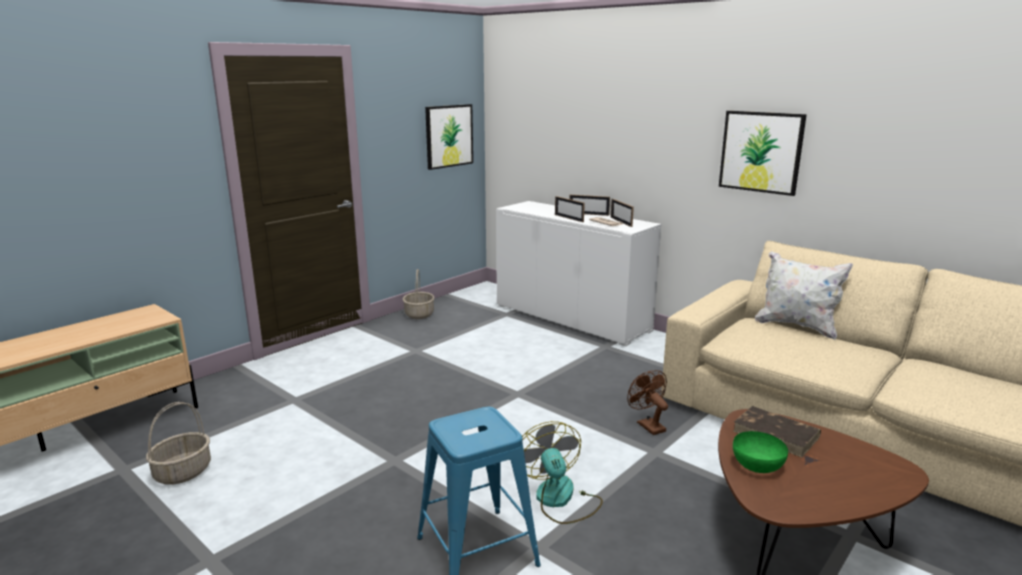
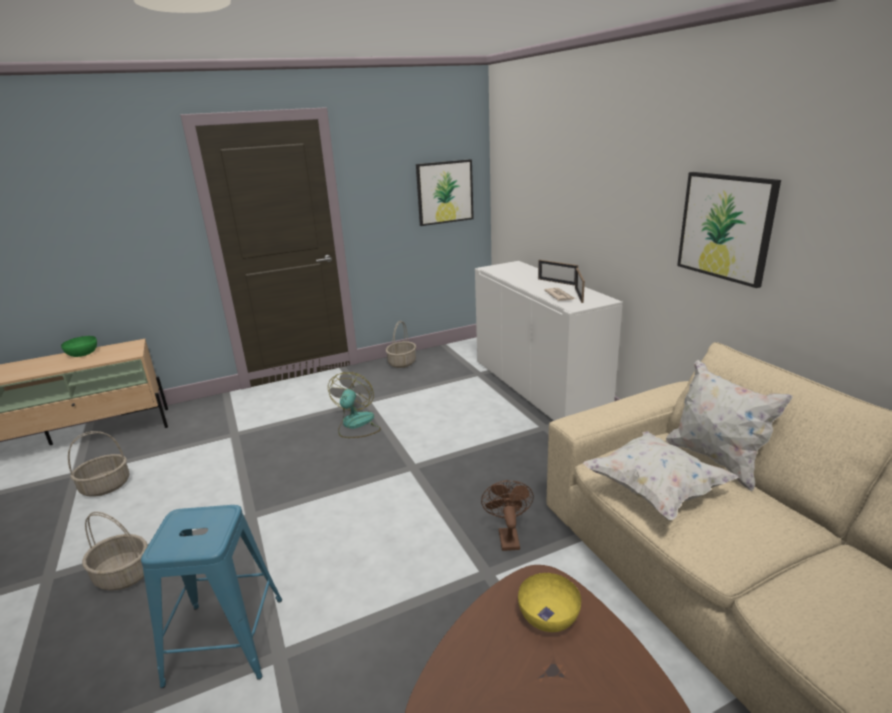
camera: 25 degrees right, 5 degrees up
(306, 536) = (124, 575): none -> basket
(560, 500) = (345, 604): fan -> fan (356, 425)
(569, 218) = (529, 286): picture frame -> none
(758, 465) = (479, 658): green bowl -> green bowl (83, 354)
(776, 434) = (548, 617): brown book -> yellow bowl
(778, 349) = (654, 490): none -> white pillow

